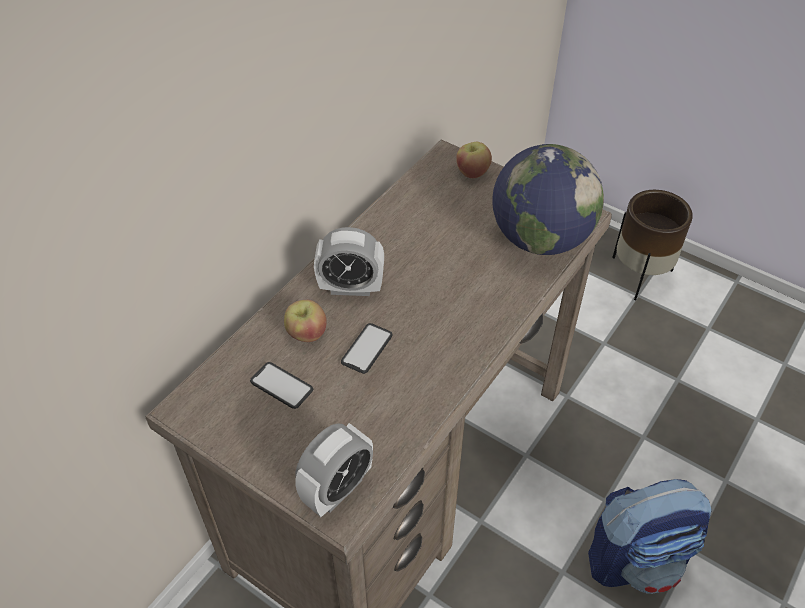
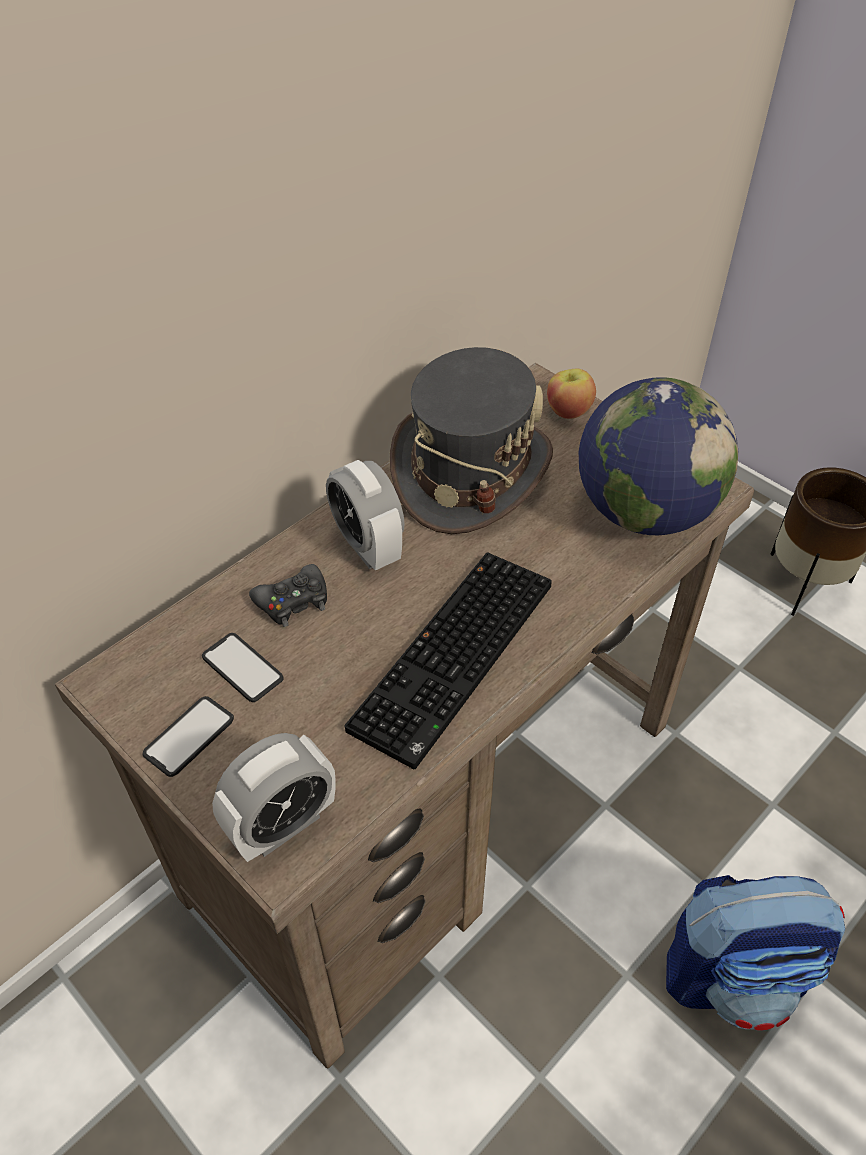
camera: 10 degrees right, 0 degrees up
(306, 334) = (293, 601): apple -> black game controller
(351, 288) = (368, 546): alarm clock -> alarm clock turned 45 degrees clockwise
(367, 349) = (370, 633): phone -> phone (189, 736)
(412, 225) = (470, 472): none -> grey hat
(432, 359) = (456, 659): none -> keyboard

